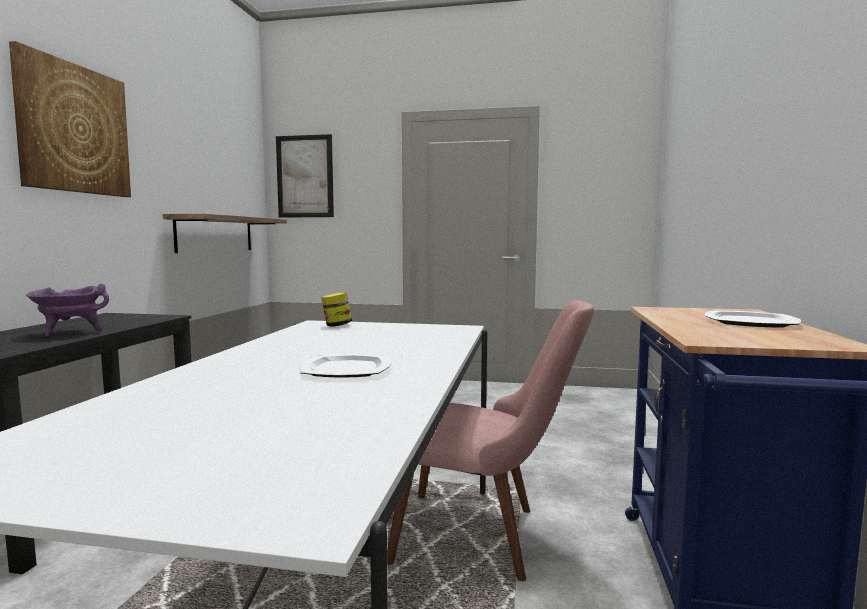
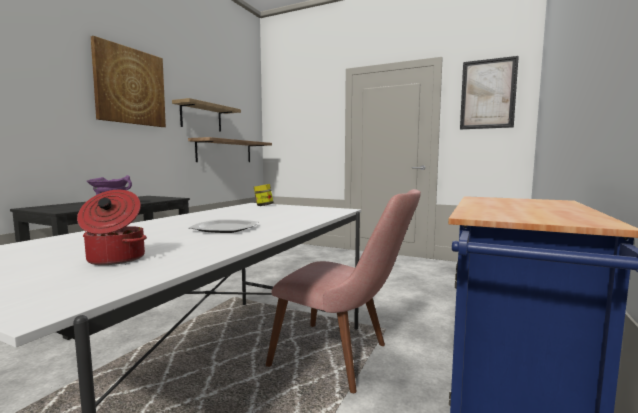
camera: 15 degrees right, 0 degrees up
(181, 179) = (201, 117): none -> shelf
(271, 434) = (115, 259): none -> cooking pot
(305, 176) = (285, 115): picture -> picture (488, 94)
(749, 322) = (544, 207): plate -> none

